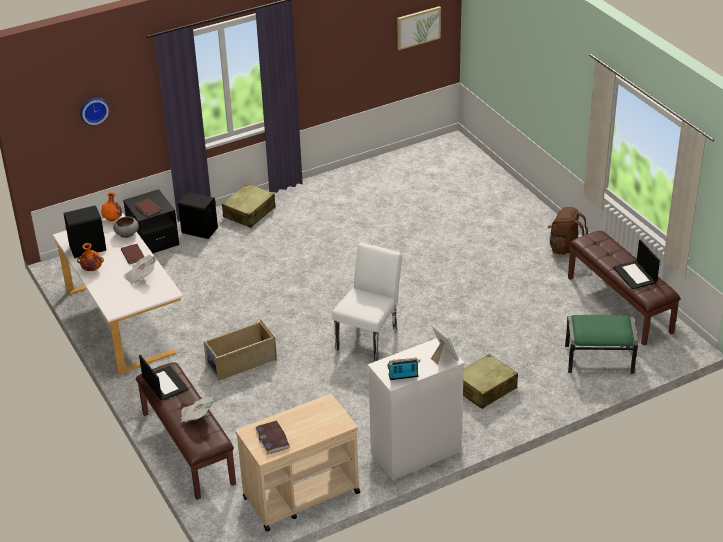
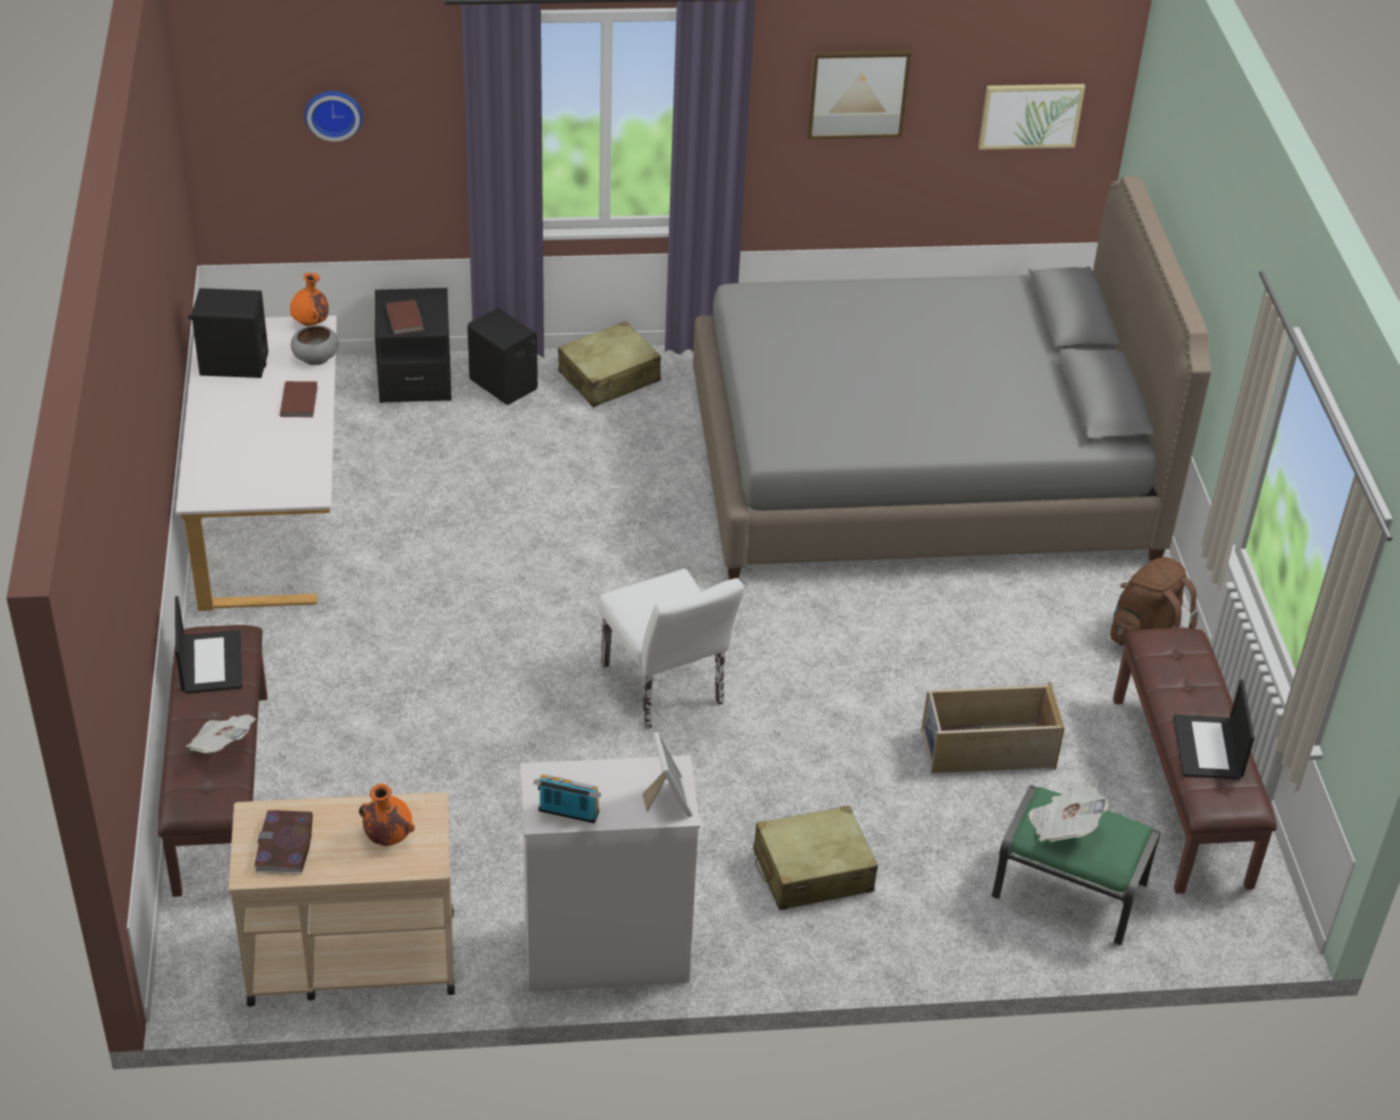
camera: 20 degrees right, 5 degrees up
(91, 269) = (214, 406): orange vase -> orange vase (387, 836)
(141, 276) = (284, 446): newspaper -> newspaper (1063, 827)
(240, 362) = (413, 659): beige storage box -> beige storage box (986, 749)
(340, 36) = (857, 93): none -> picture
(369, 337) = (667, 690): white chair -> white chair turned 105 degrees clockwise
(422, 210) = (920, 471): none -> grey bed

